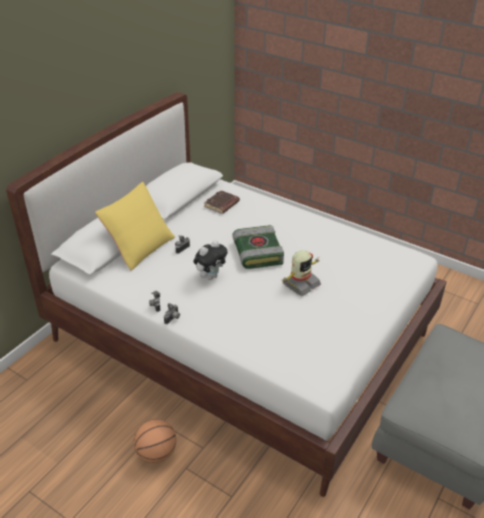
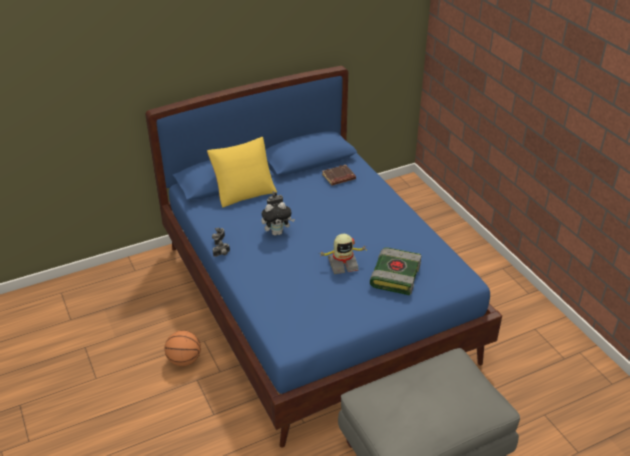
camera: 30 degrees right, 0 degrees up
(241, 337) = (315, 301): white bed -> blue bed
(256, 252) = (330, 226): book -> book (395, 275)

